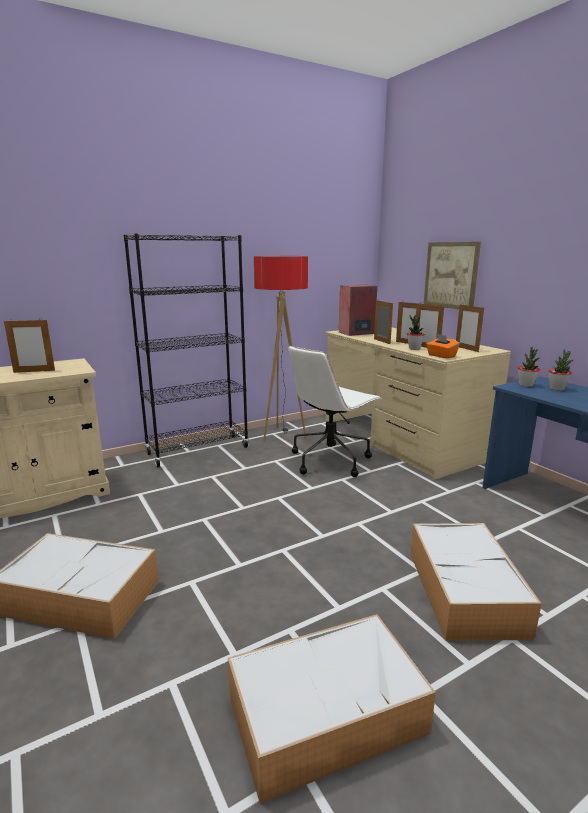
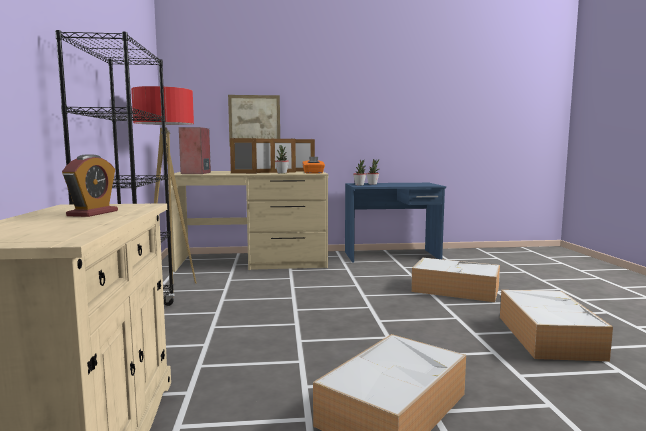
camera: 65 degrees left, 10 degrees down
(34, 371) = (93, 213): picture frame -> alarm clock
(330, 460) = (253, 284): white office chair -> none

